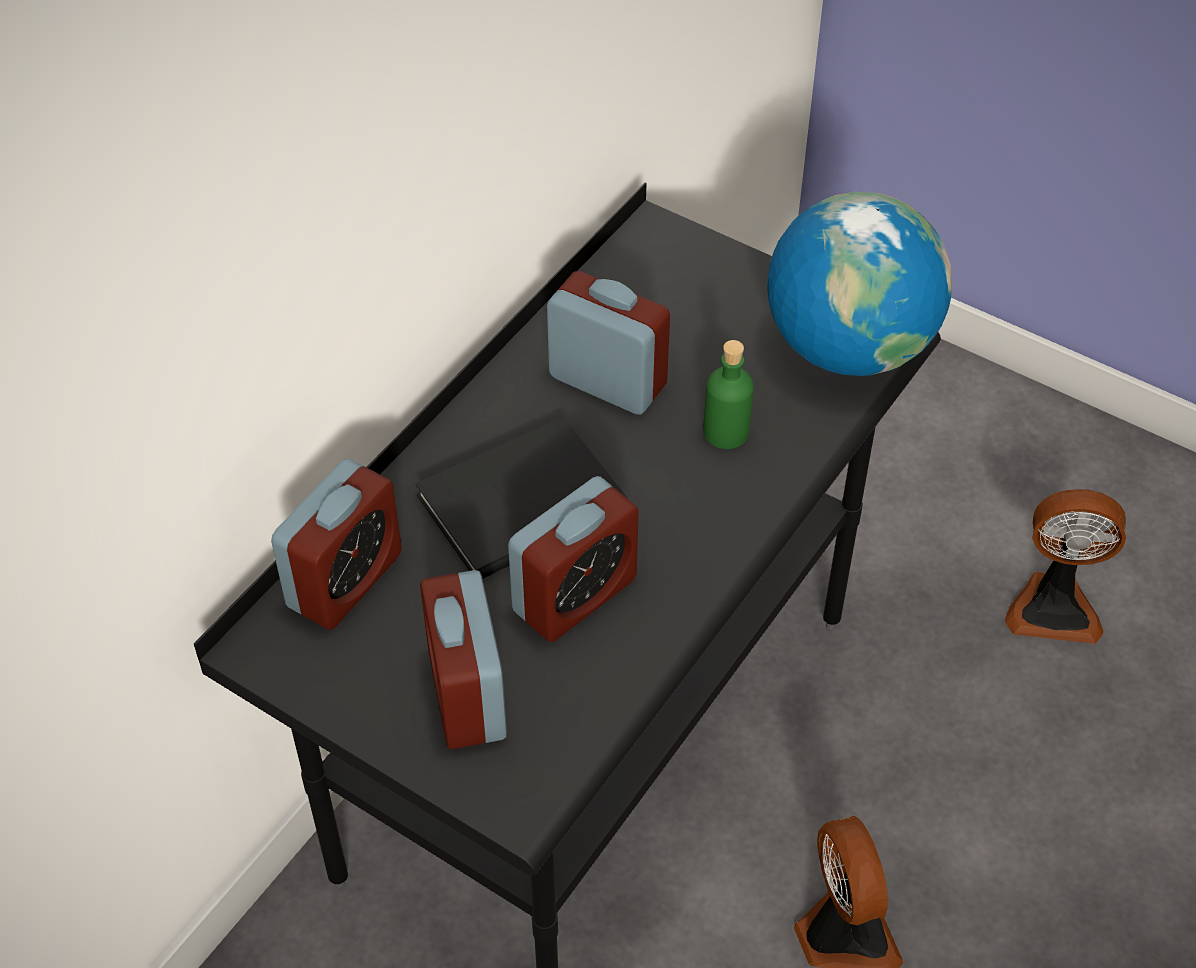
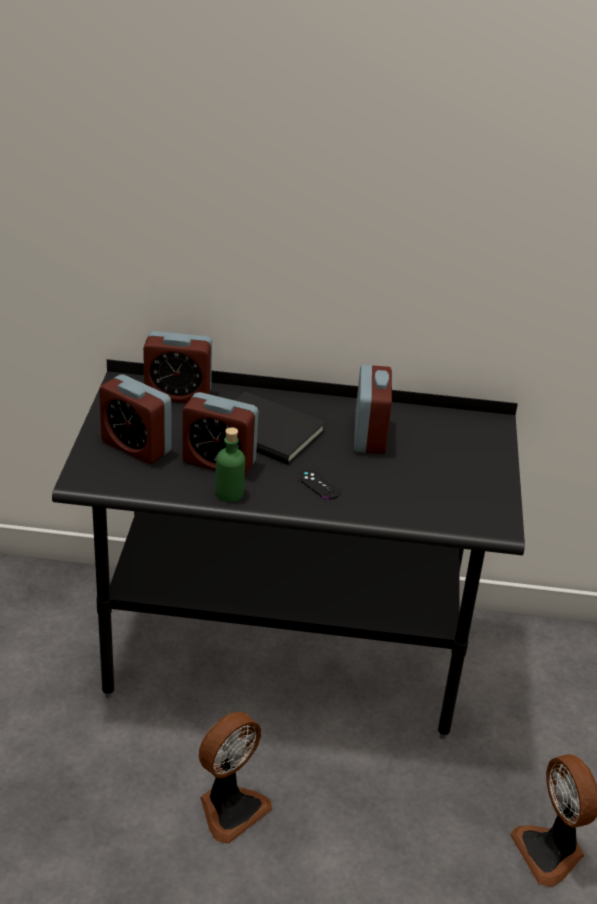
camera: 60 degrees right, 15 degrees down
(467, 695) = (136, 446): alarm clock -> alarm clock turned 105 degrees counterclockwise
(698, 492) = (319, 484): none -> black game controller
(726, 432) = (370, 483): green bottle -> green bottle (229, 493)
(849, 347) = (475, 513): globe -> none

